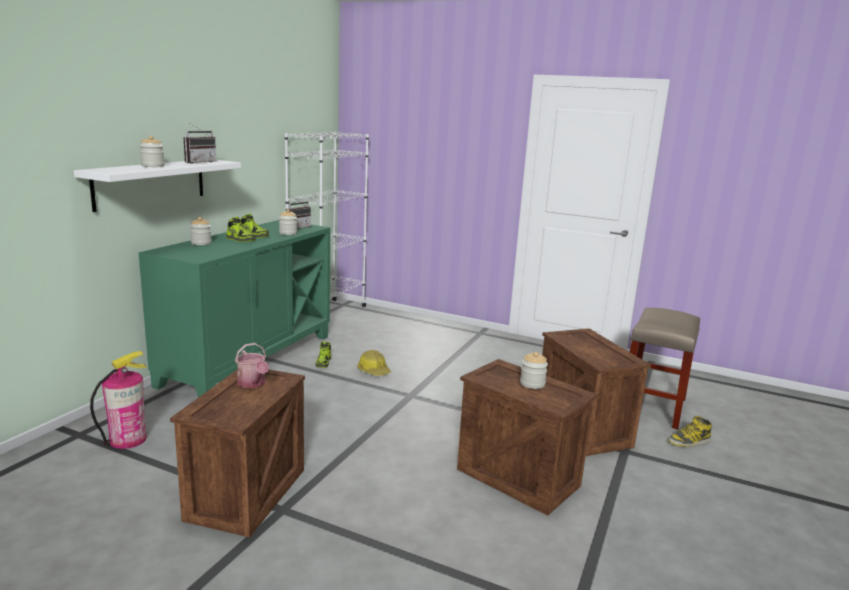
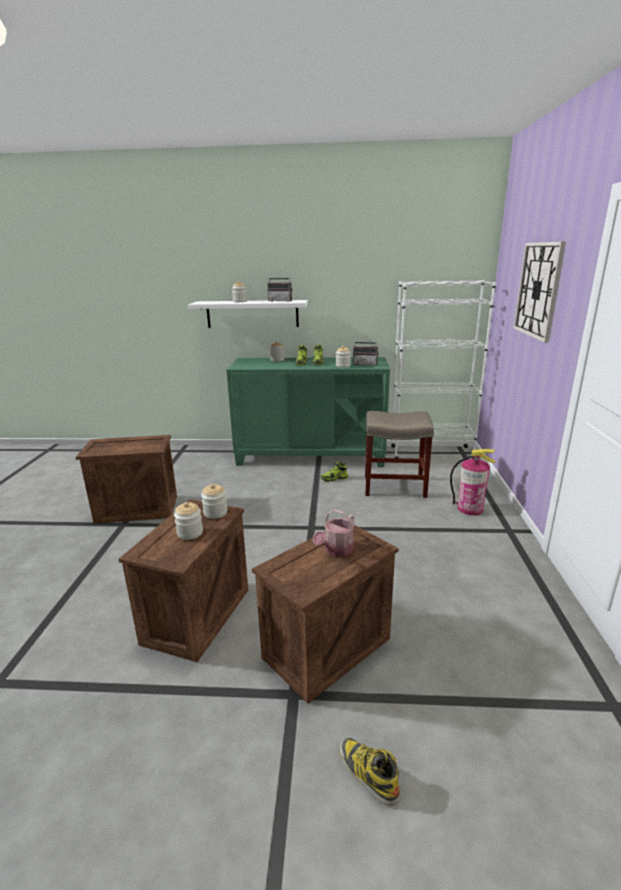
camera: 70 degrees right, 5 degrees up
(128, 439) = (182, 462): fire extinguisher -> fire extinguisher (470, 508)
(253, 383) = (142, 443): watering can -> watering can (336, 550)
(374, 371) = (342, 500): hard hat -> none
(442, 141) = (538, 290): none -> wall clock
(499, 369) = (215, 513): none -> jar
(652, 406) = (456, 718): beige stool -> beige stool (395, 486)

